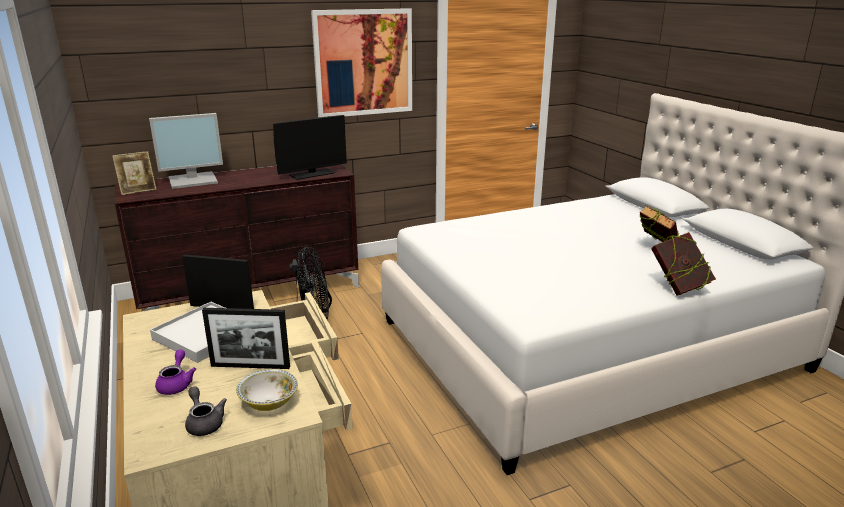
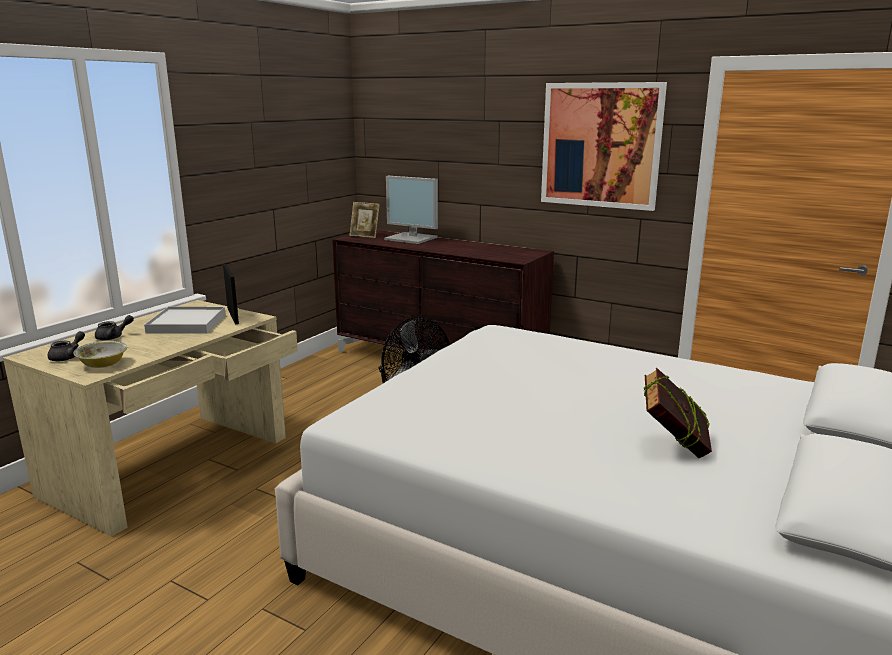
camera: 55 degrees right, 5 degrees down
(176, 384) = (113, 337): purple teapot -> grey teapot
(250, 366) = (150, 346): picture frame -> none
(312, 174) = (496, 255): monitor -> none
(678, 287) = (555, 484): book -> none

